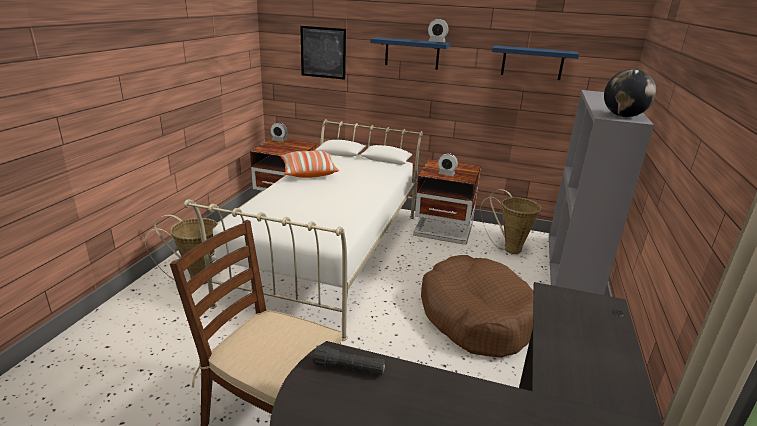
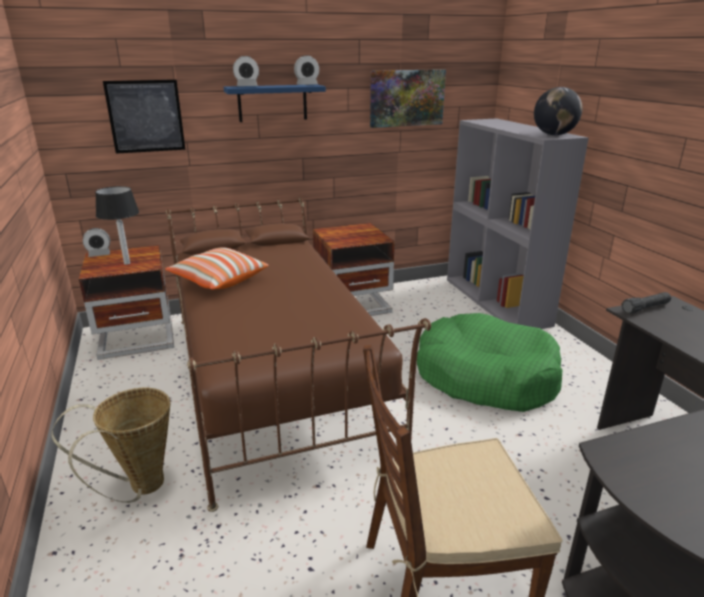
camera: 35 degrees left, 0 degrees up
(285, 149) = (127, 263): none -> table lamp
(329, 255) = (273, 378): white bed -> brown bed
(349, 368) = (642, 456): black flashlight -> black flashlight (645, 308)
(446, 174) = (355, 239): alarm clock -> alarm clock (247, 86)
(476, 317) = (485, 376): brown dog bed -> green dog bed
(508, 249) = (430, 302): basket -> none
(532, 63) = (406, 98): blue shelf -> picture

